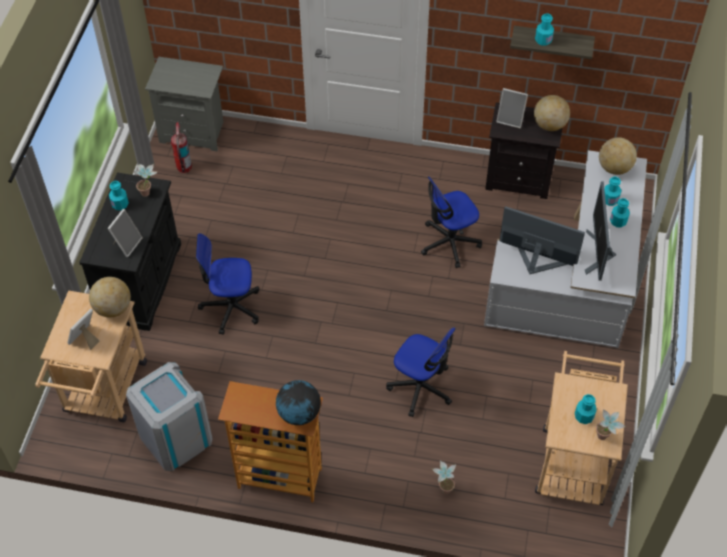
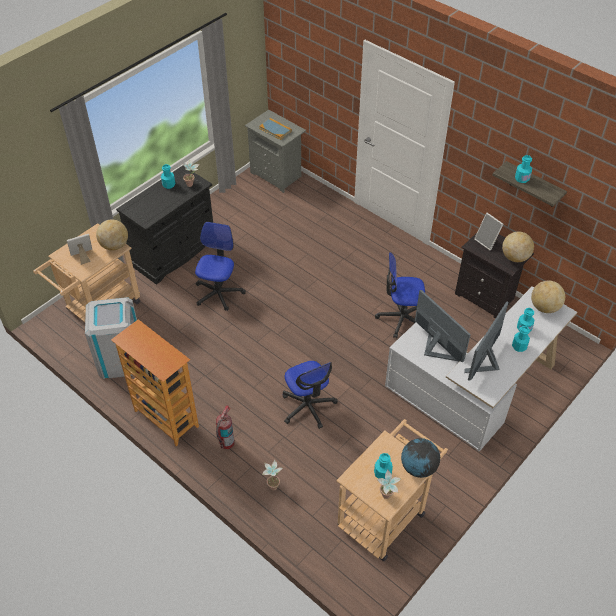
camera: 30 degrees right, 5 degrees down
(127, 244) = (153, 210): picture frame -> none
(184, 167) = (254, 194): fire extinguisher -> fire extinguisher (226, 443)
(187, 80) = (275, 130): none -> book
(231, 307) = (218, 293): office chair -> office chair turned 75 degrees clockwise
(299, 414) = (165, 362): globe -> globe (418, 467)

